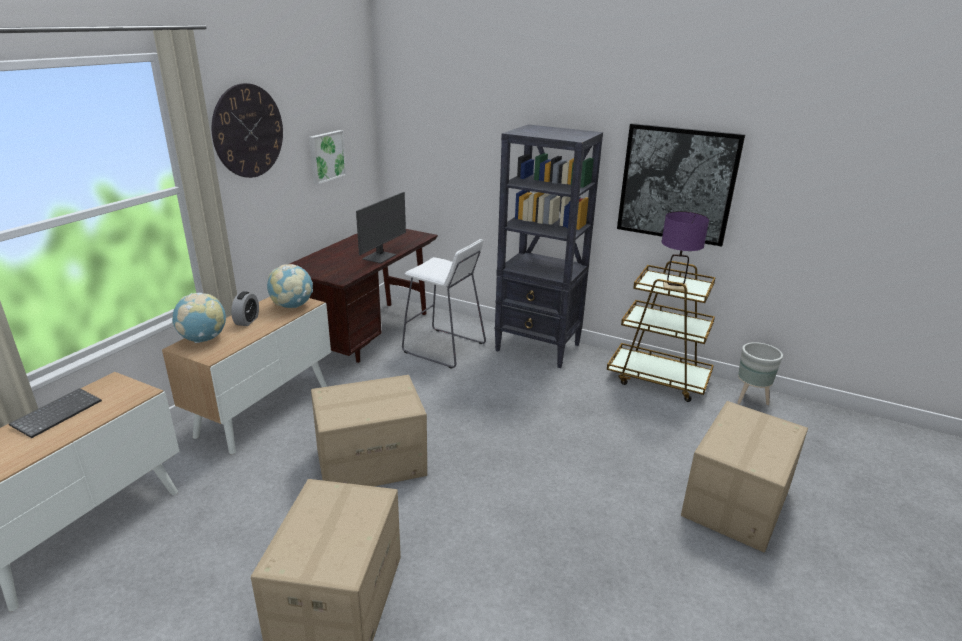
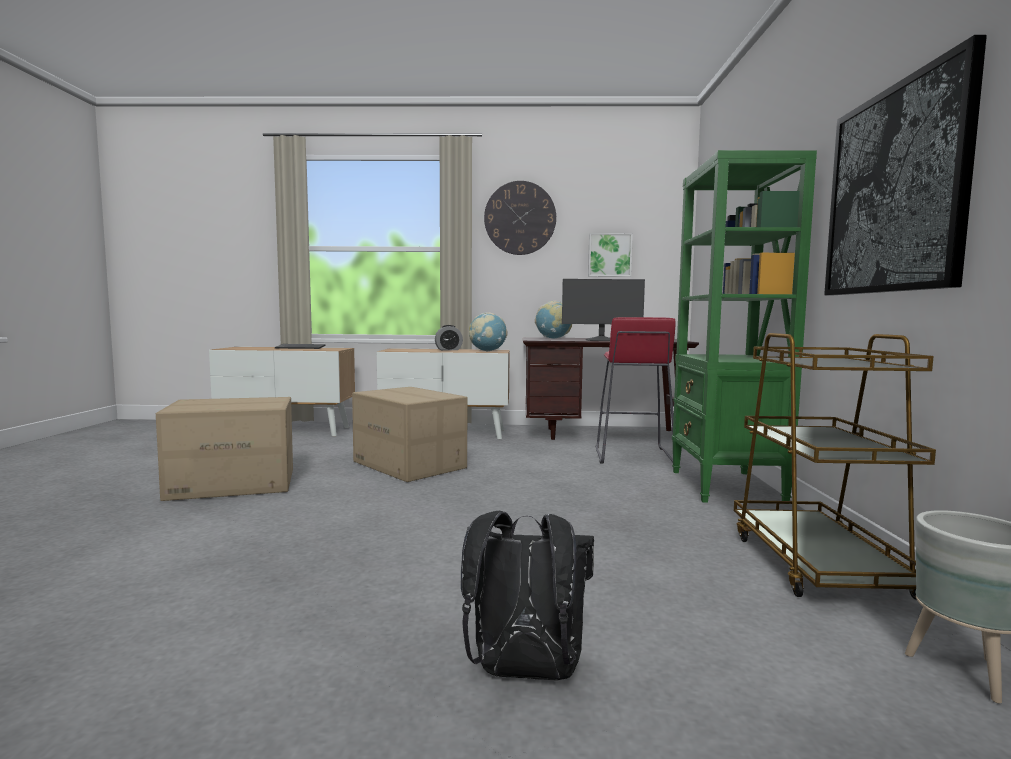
camera: 65 degrees right, 20 degrees down
(203, 339) = (411, 349): globe -> globe (553, 338)
(444, 348) = (632, 456): white stool -> red stool
(538, 348) = (726, 487): black bookcase -> green bookcase
(674, 287) = (821, 362): purple table lamp -> none
(737, 503) = (523, 673): cardboard box -> black backpack

